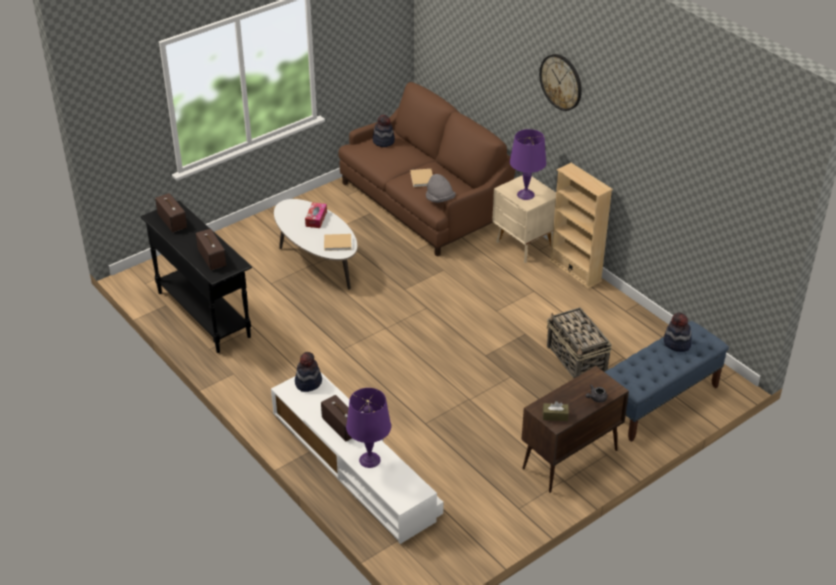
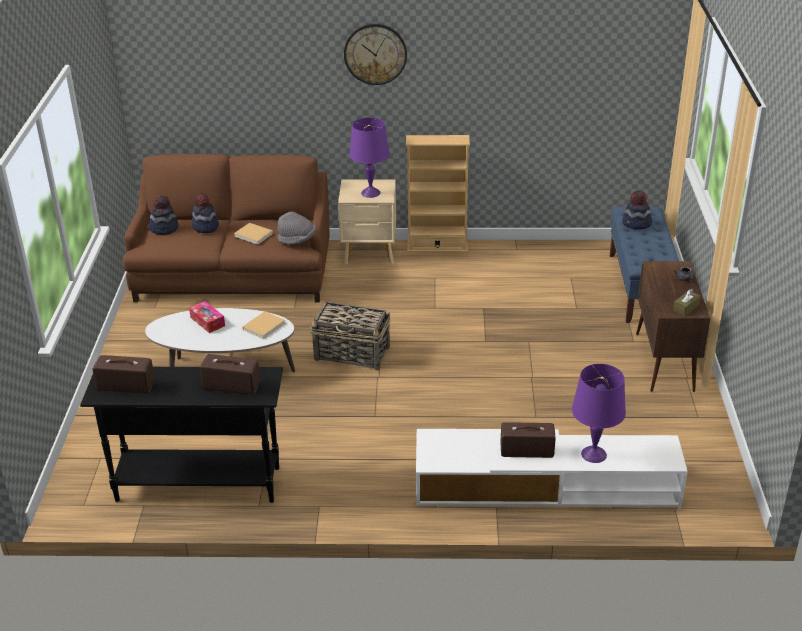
camera: 50 degrees left, 5 degrees down
(308, 382) = (436, 443): hat -> hat (205, 227)
(576, 360) = (547, 299): basket -> basket (353, 354)

